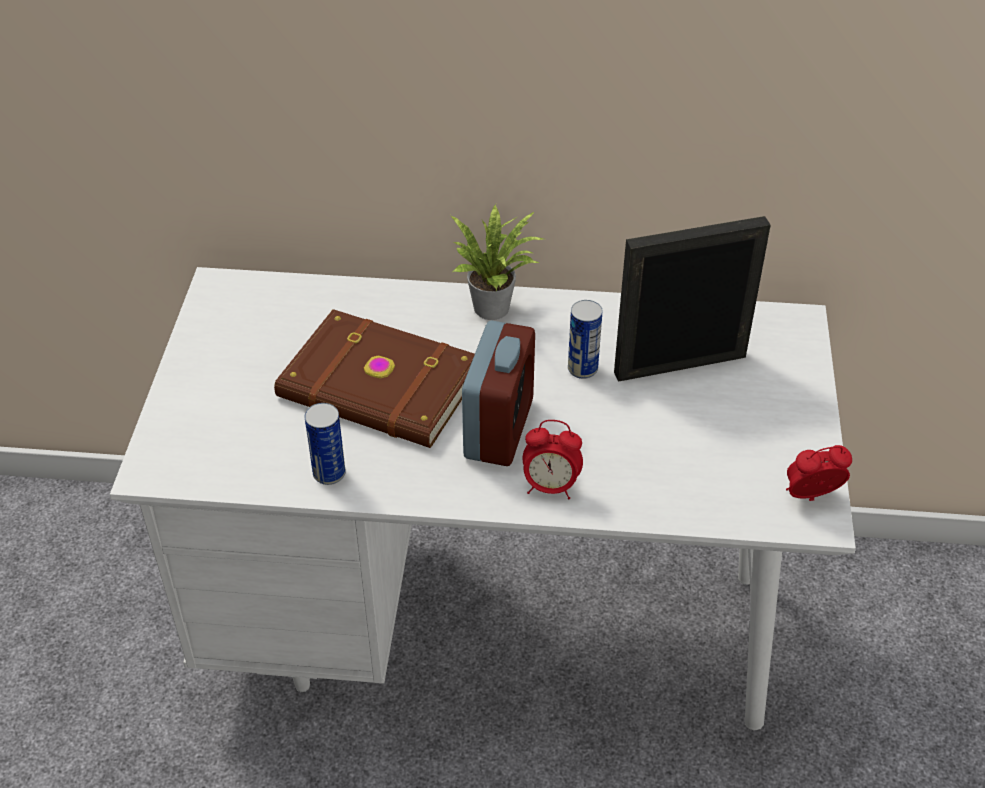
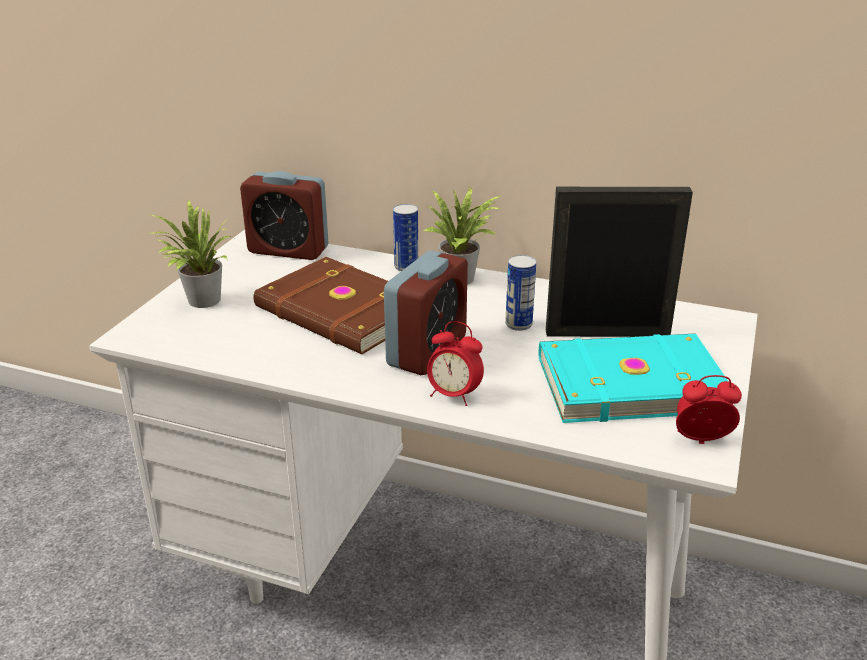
camera: 15 degrees right, 15 degrees down
(205, 400) = (200, 301): none -> potted plant
(270, 294) = (288, 250): none -> alarm clock
(329, 473) = (268, 358): can -> can (406, 267)
(721, 432) = (628, 382): none -> turquoise book

